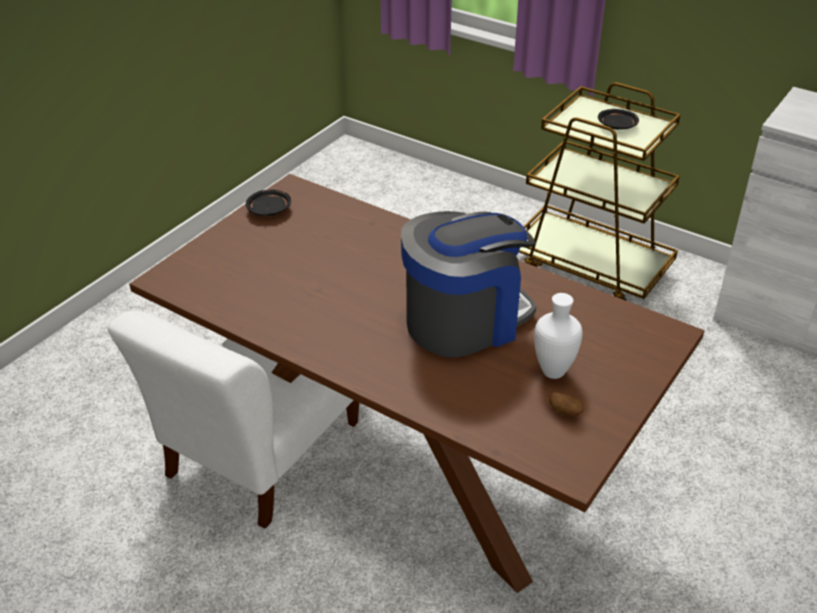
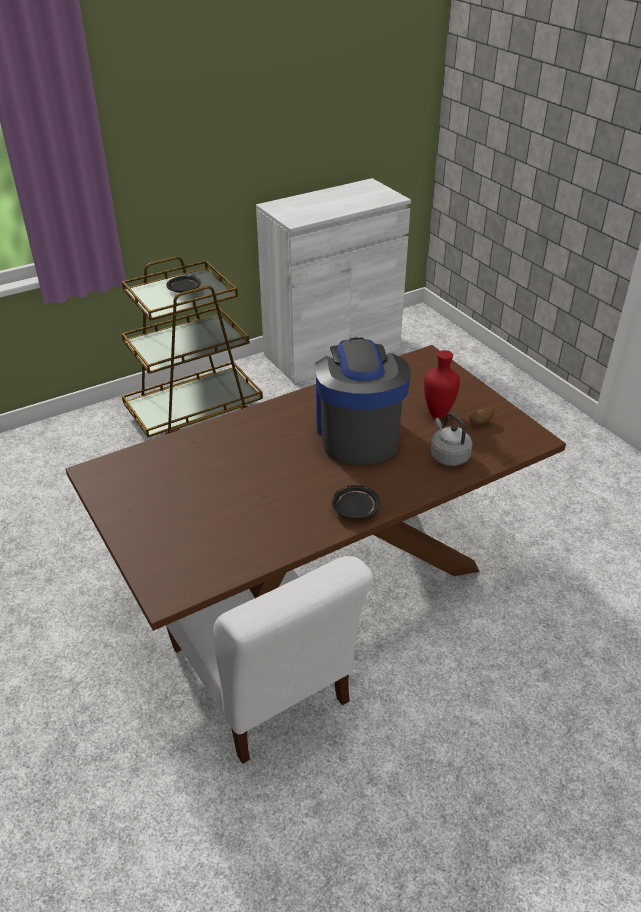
camera: 65 degrees left, 0 degrees up
(269, 209) = (114, 495): black plate -> black plate (355, 508)
(476, 400) = (448, 456): none -> grey kettle
(552, 371) = (437, 414): white vase -> red vase

